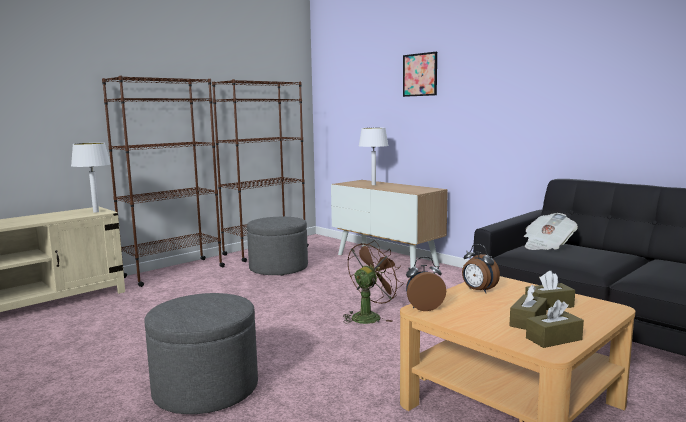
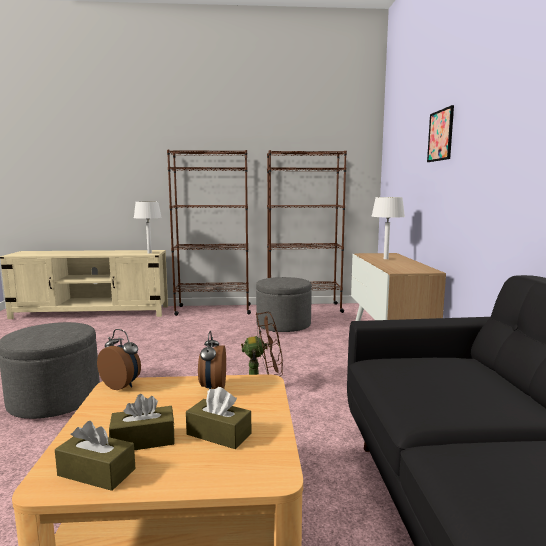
camera: 40 degrees right, 0 degrees up
(546, 245) = (439, 365): newspaper -> none

